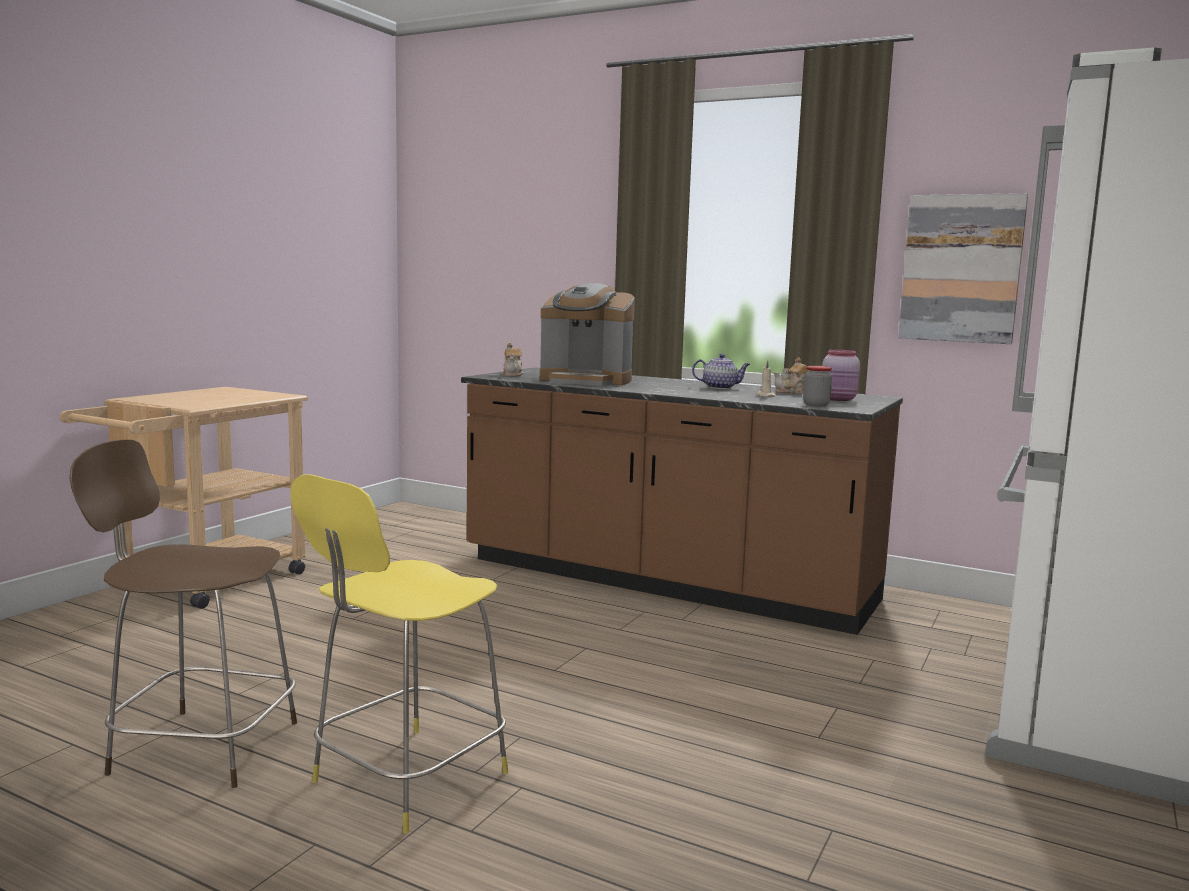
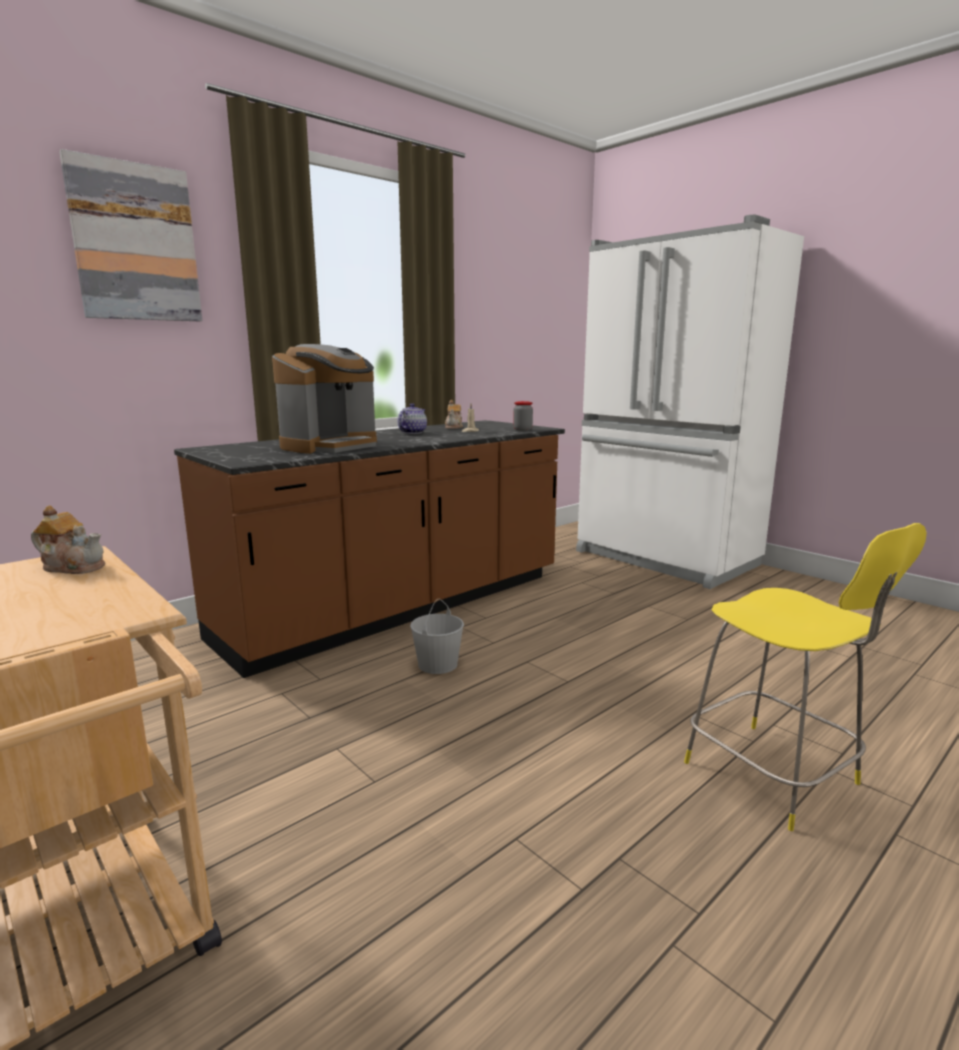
camera: 70 degrees left, 5 degrees up
(200, 746) = (729, 922): brown chair -> none
(513, 374) = (243, 456): teapot -> teapot (74, 567)
(550, 612) = (438, 664): none -> white bucket
(839, 399) = (496, 426): pink jar -> none
(961, 269) = (484, 330): picture -> picture (135, 243)

